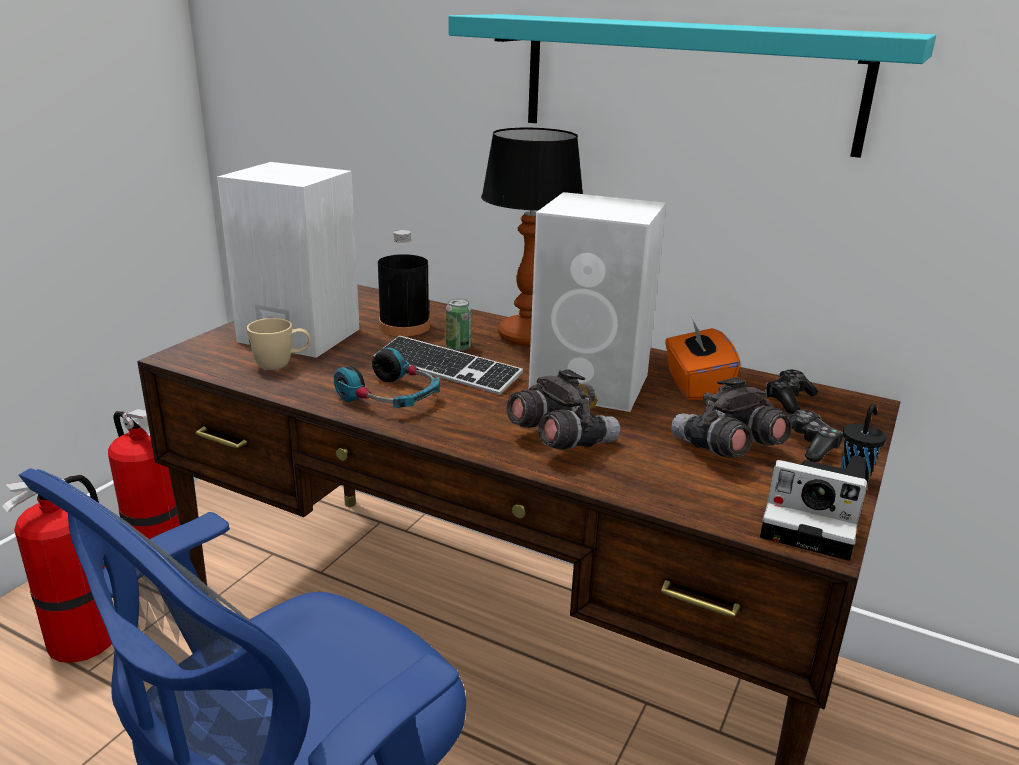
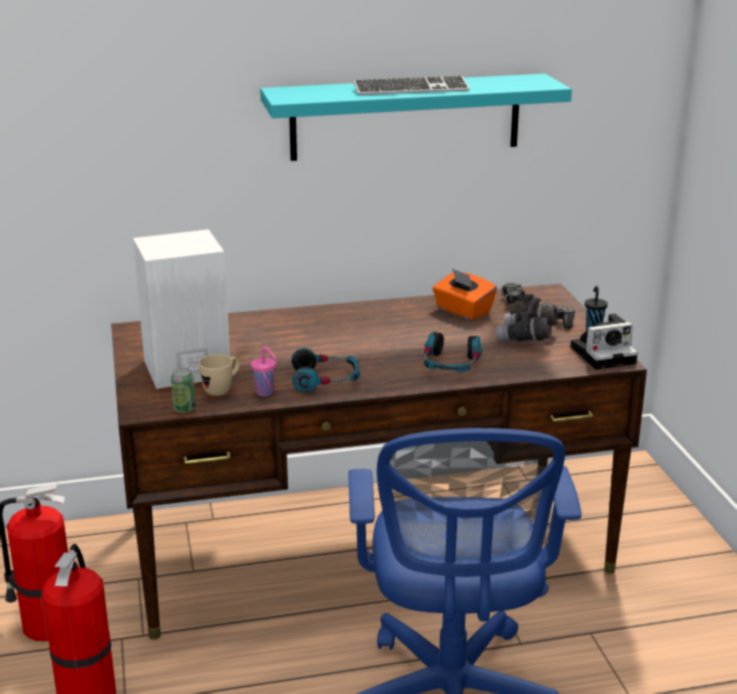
camera: 40 degrees left, 0 degrees up
(309, 385) = (265, 393): none -> pink cup
(404, 327) = (241, 338): black bottle -> none
(446, 368) = (321, 352): keyboard -> keyboard (411, 89)
(458, 347) = (301, 338): can -> can (184, 409)
(526, 336) = (326, 316): table lamp -> none
(560, 440) = (450, 365): grey binoculars -> headphones
(592, 384) = (414, 330): white speaker -> none

